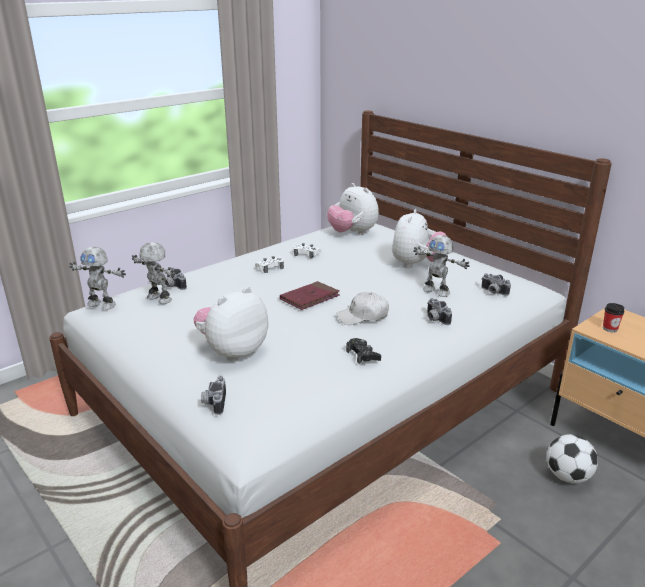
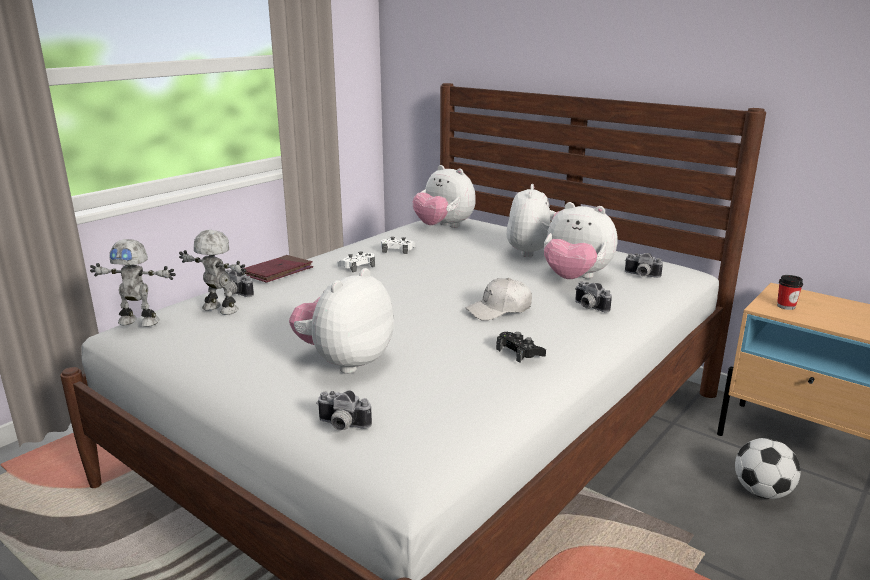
camera: 10 degrees left, 5 degrees down
(214, 402) = (341, 426): camera -> camera turned 60 degrees counterclockwise
(310, 298) = (422, 295): red book -> red book (277, 272)
(437, 291) = (575, 278): toy robot -> plush toy

